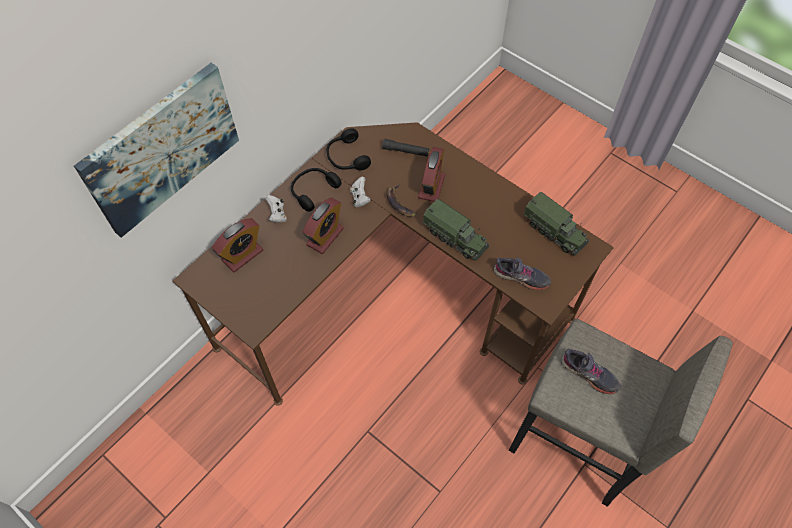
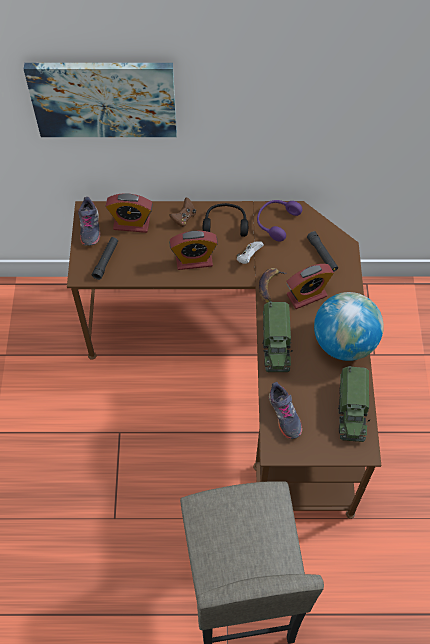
camera: 50 degrees right, 0 degrees up
(258, 300) = (106, 260): none -> black flashlight
(277, 214) = (184, 218): white game controller -> brown game controller
(346, 157) = (276, 222): black headphones -> purple headphones
(494, 194) = (344, 342): none -> globe
(589, 374) = (237, 520): grey shoe -> grey shoe (89, 227)

